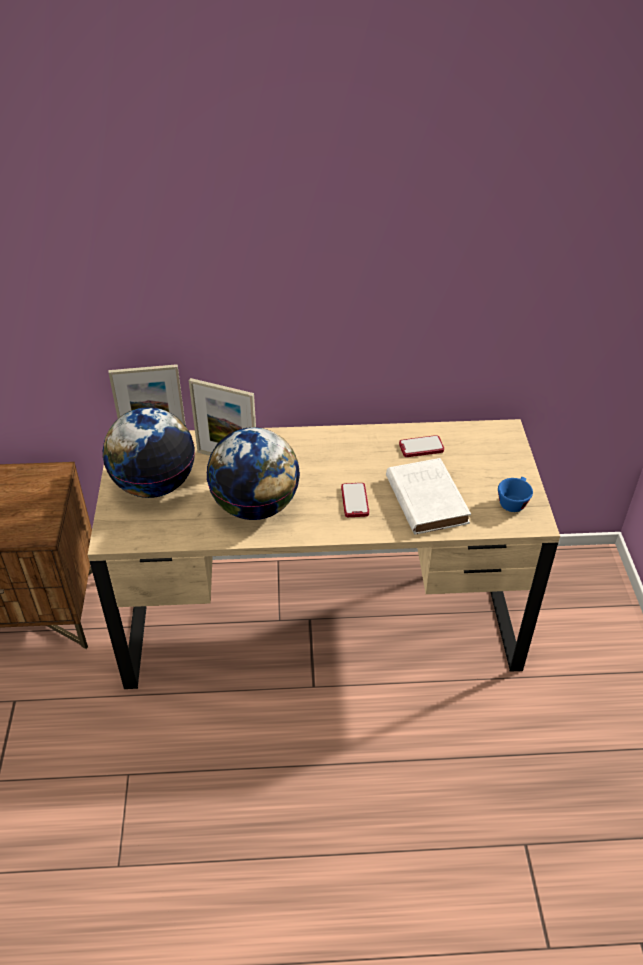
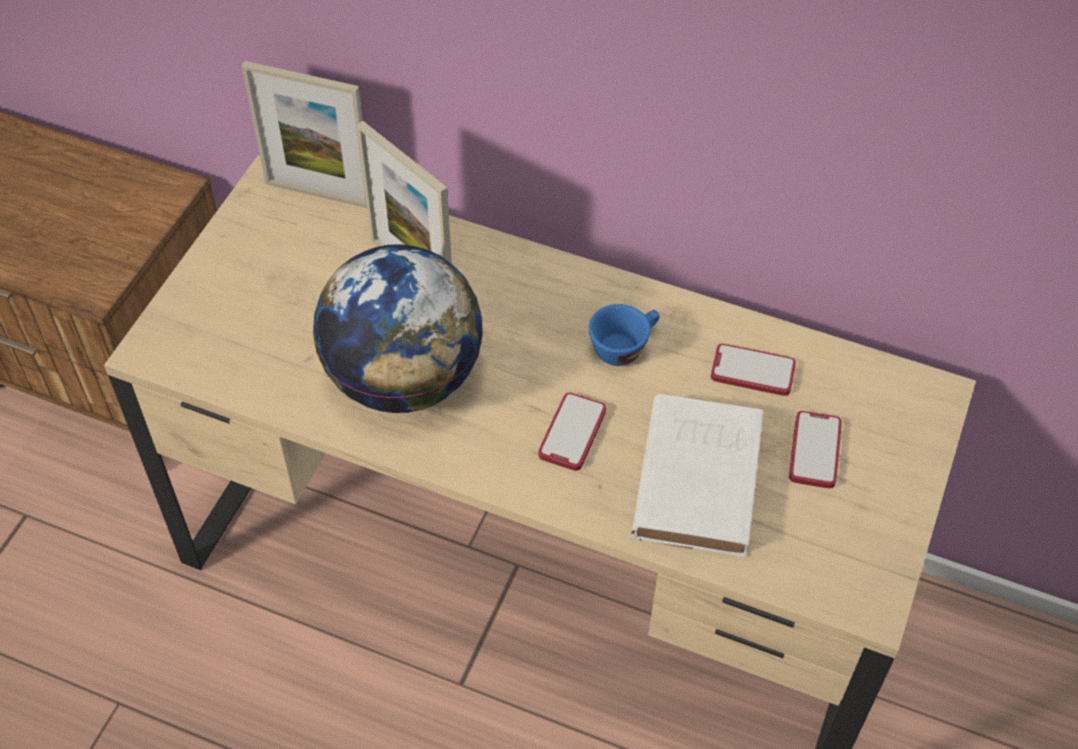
camera: 25 degrees right, 10 degrees up
(154, 484) = (271, 277): globe -> none
(470, 470) = (814, 451): none -> phone
(513, 501) = (854, 545): blue cup -> blue cup (624, 346)

